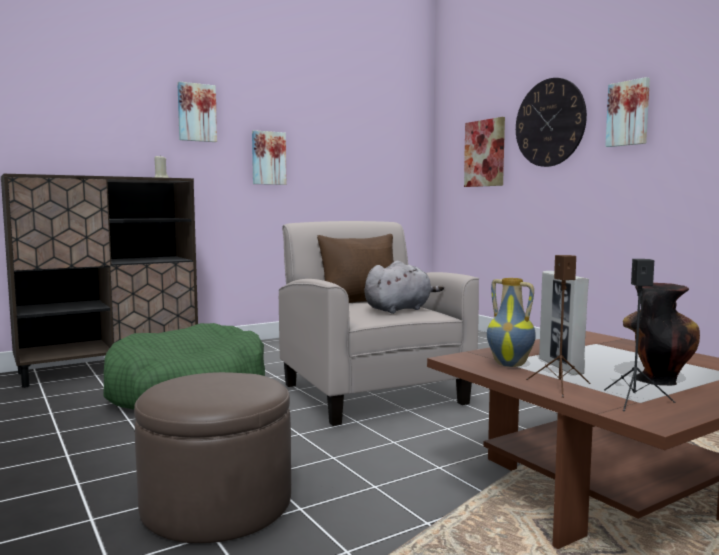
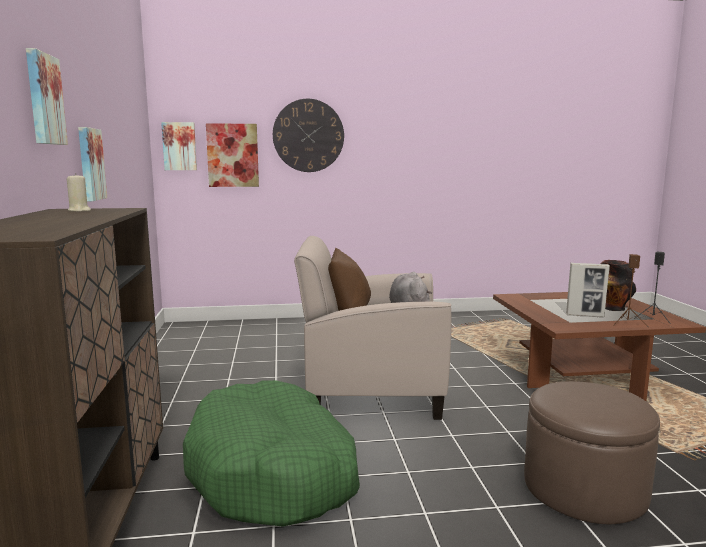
camera: 65 degrees left, 5 degrees up
(510, 364) = (578, 321): vase -> none
(628, 113) = (379, 137): picture -> picture (179, 146)

